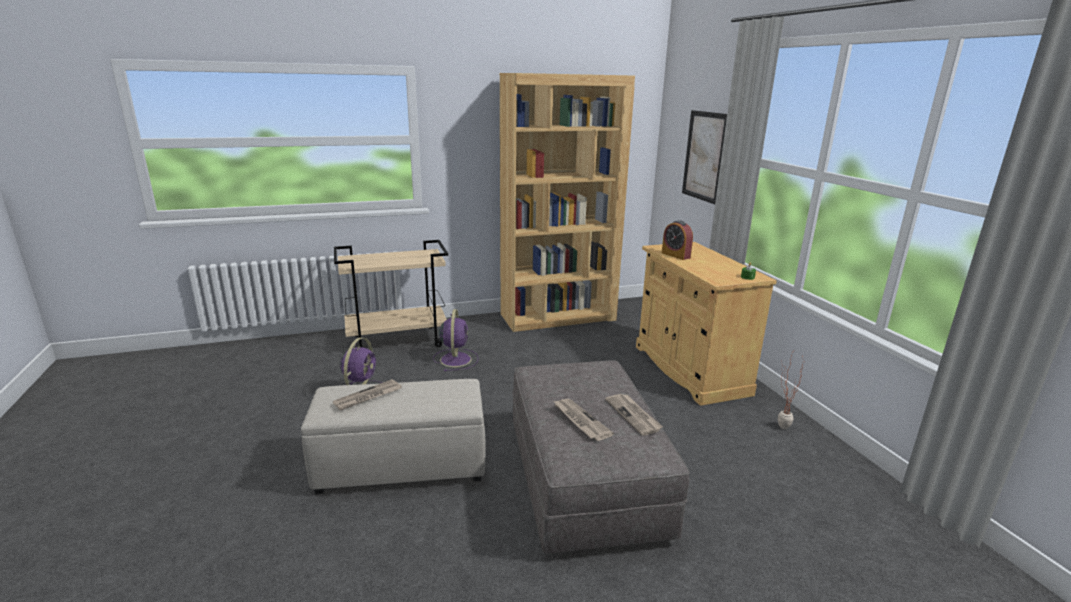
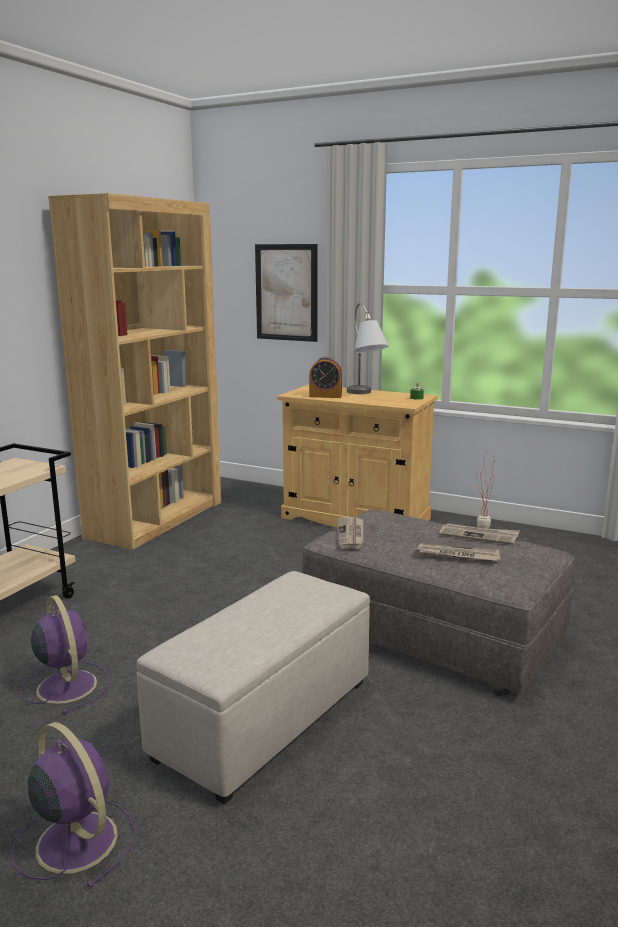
camera: 45 degrees left, 5 degrees down
(368, 397) = (232, 633): newspaper -> newspaper (351, 534)
(456, 359) = (118, 600): purple fan -> purple fan (75, 840)
(711, 262) = (365, 395): none -> grey table lamp

